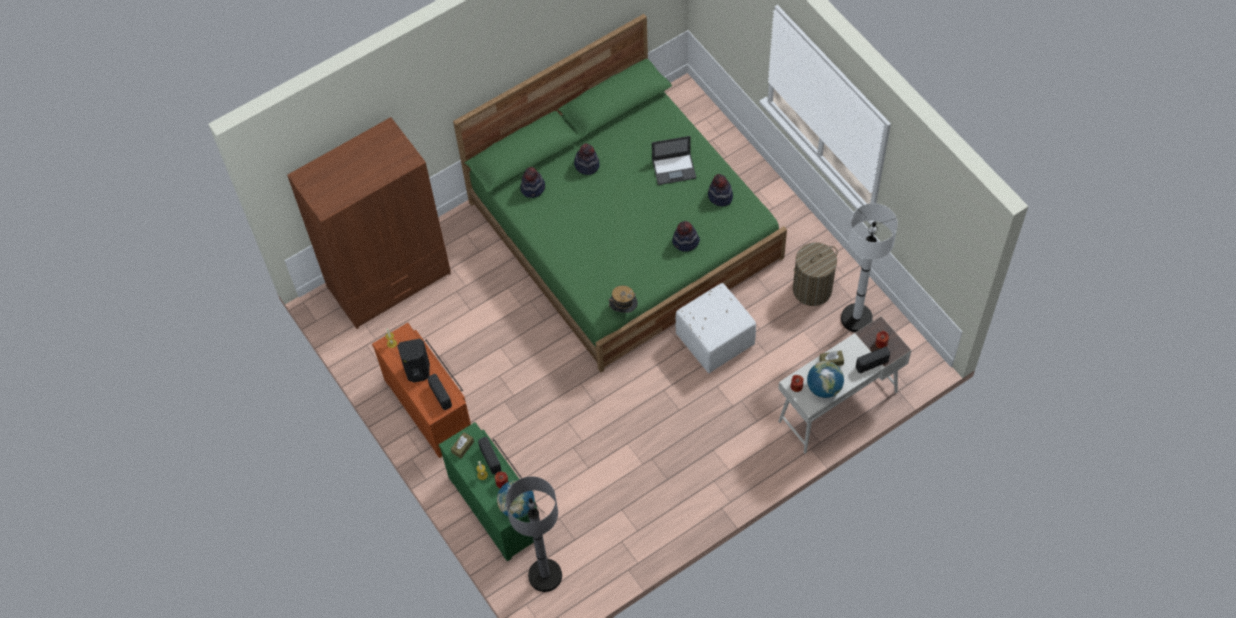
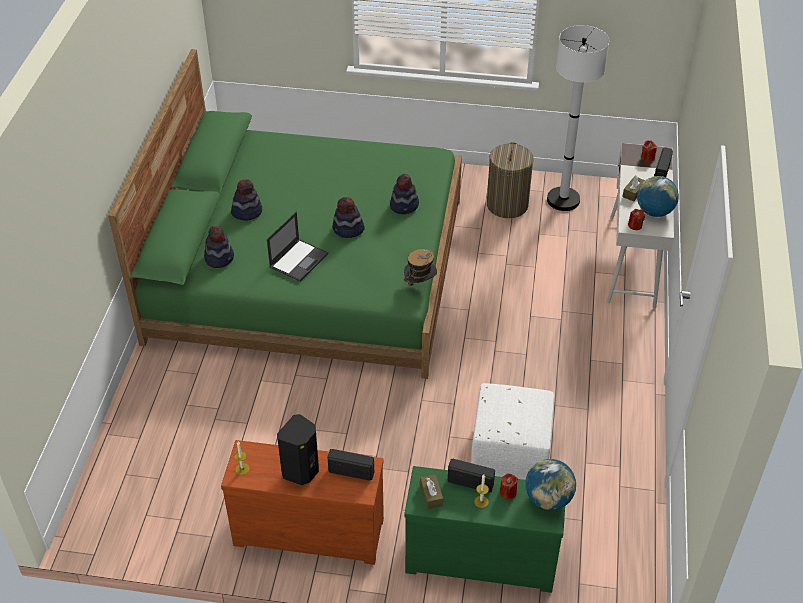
camera: 50 degrees left, 15 degrees down
(389, 280) = (134, 460): brown wardrobe -> none
(545, 575) = (599, 572): grey floor lamp -> none
(674, 168) = (326, 167): laptop -> laptop (299, 260)
(715, 339) = (484, 286): white ottoman -> white ottoman (509, 453)
(720, 196) = (388, 161): hat -> hat (348, 229)

